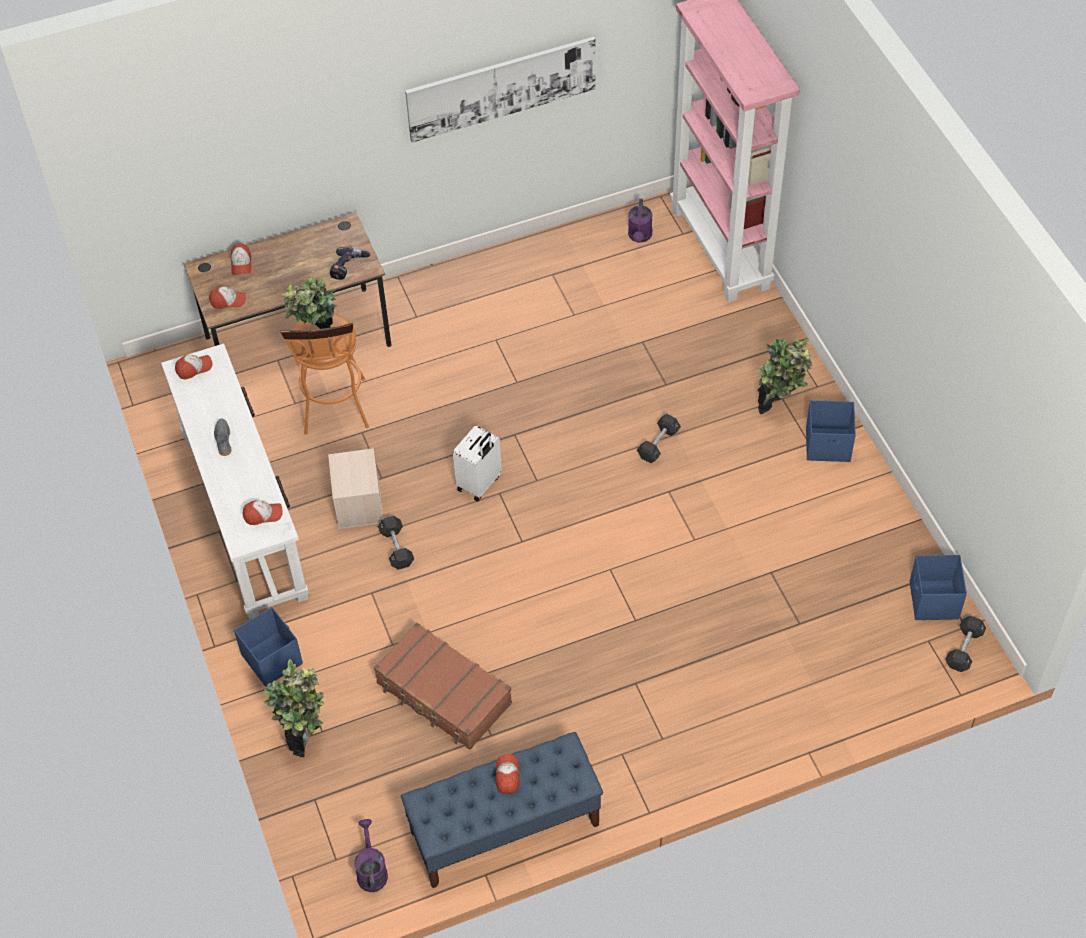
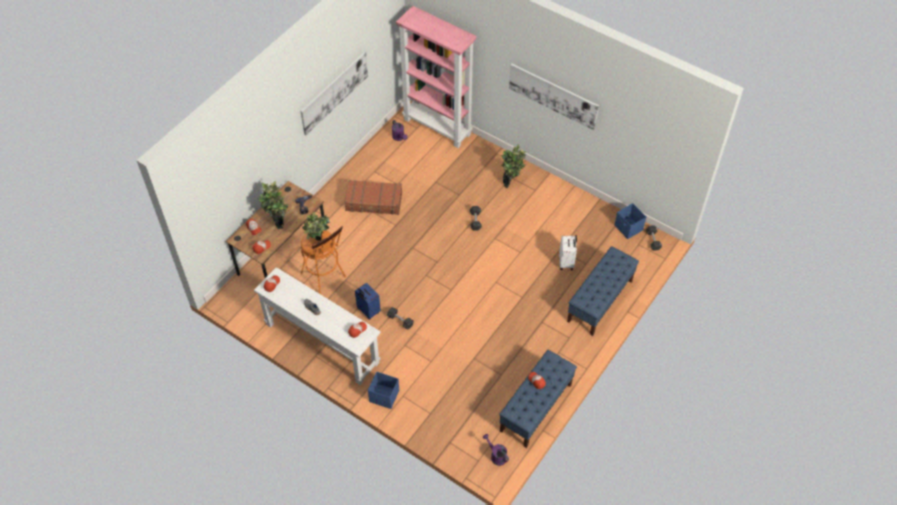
camera: 35 degrees left, 0 degrees up
(304, 735) = (424, 419): potted plant -> potted plant (277, 220)
(358, 503) = (368, 311): beige storage box -> blue suitcase
(443, 694) = (468, 369): brown suitcase -> brown suitcase (374, 202)
(480, 484) = (414, 275): white suitcase -> white suitcase (566, 262)
(771, 705) = (600, 301): none -> blue bench
(828, 445) = (543, 187): blue storage box -> none
(884, 266) = (553, 96): none -> picture

